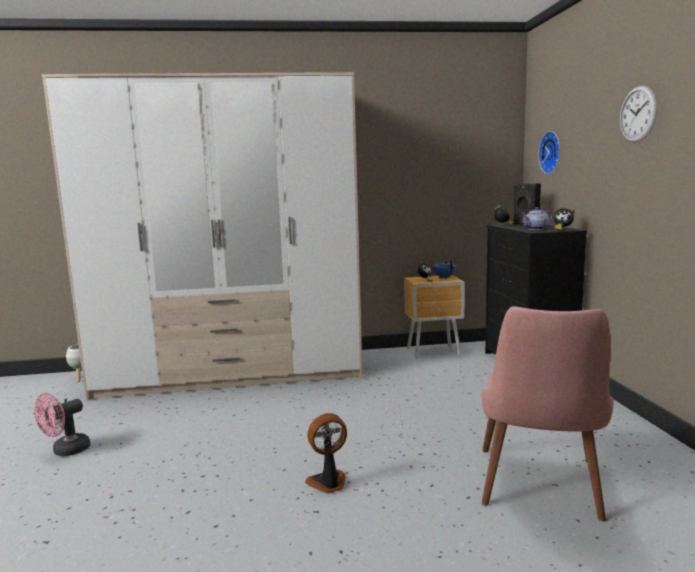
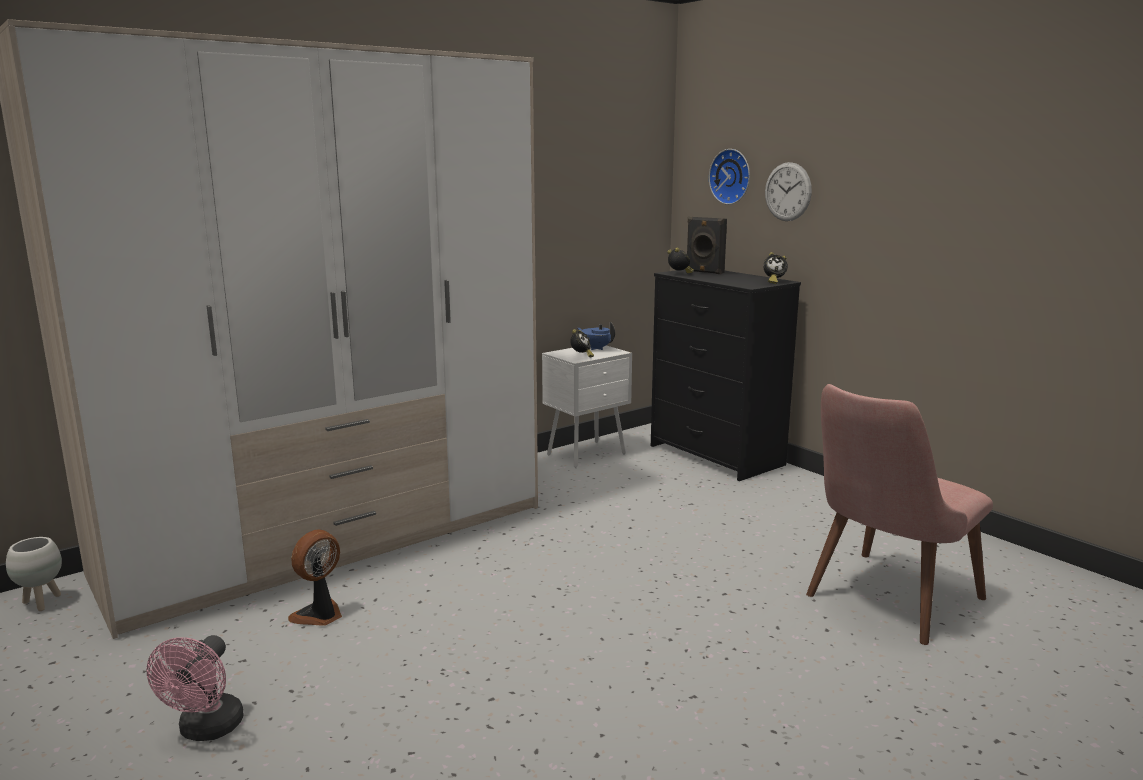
camera: 30 degrees left, 5 degrees up
(328, 483) = (666, 659): fan -> fan (320, 615)
(434, 352) = (588, 454): brown nightstand -> white nightstand
(536, 229) = (741, 281): teapot -> none
(540, 492) = (883, 604): pink chair -> pink chair turned 60 degrees clockwise
(637, 114) = (880, 148): wall clock -> wall clock (787, 192)

